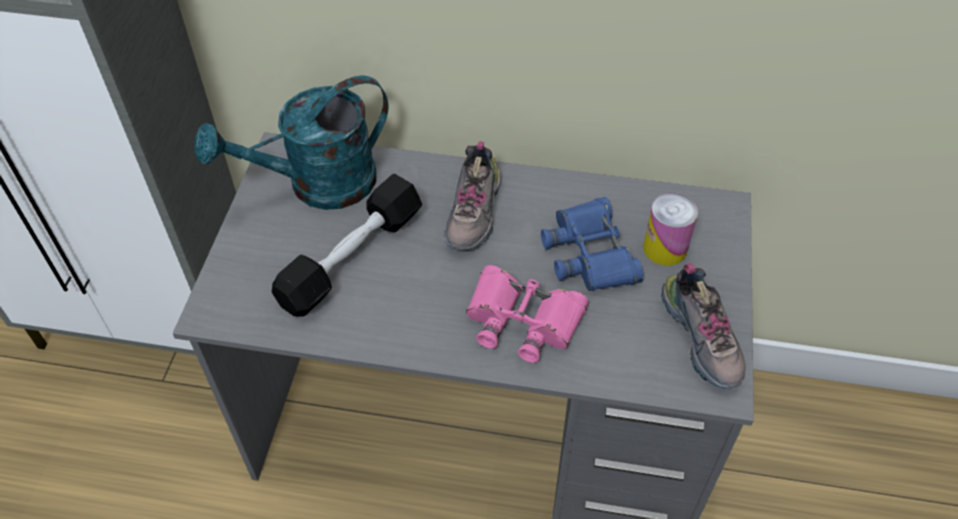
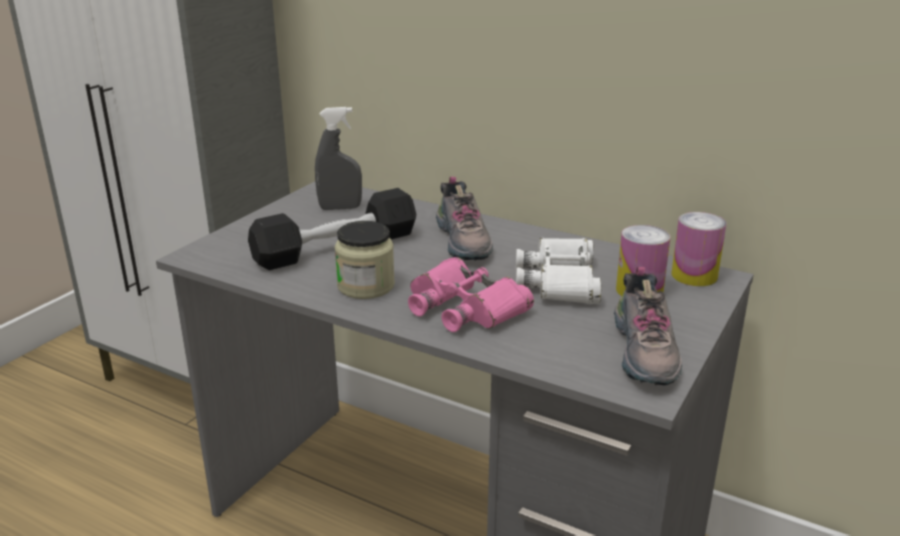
camera: 20 degrees right, 25 degrees down
(317, 186) = (340, 208): turquoise watering can -> grey spray bottle
(415, 314) = (366, 286): none -> jar
(474, 213) = (465, 242): shoe -> shoe turned 45 degrees counterclockwise
(590, 253) = (560, 281): blue binoculars -> white binoculars
(703, 211) = (694, 275): none -> can

